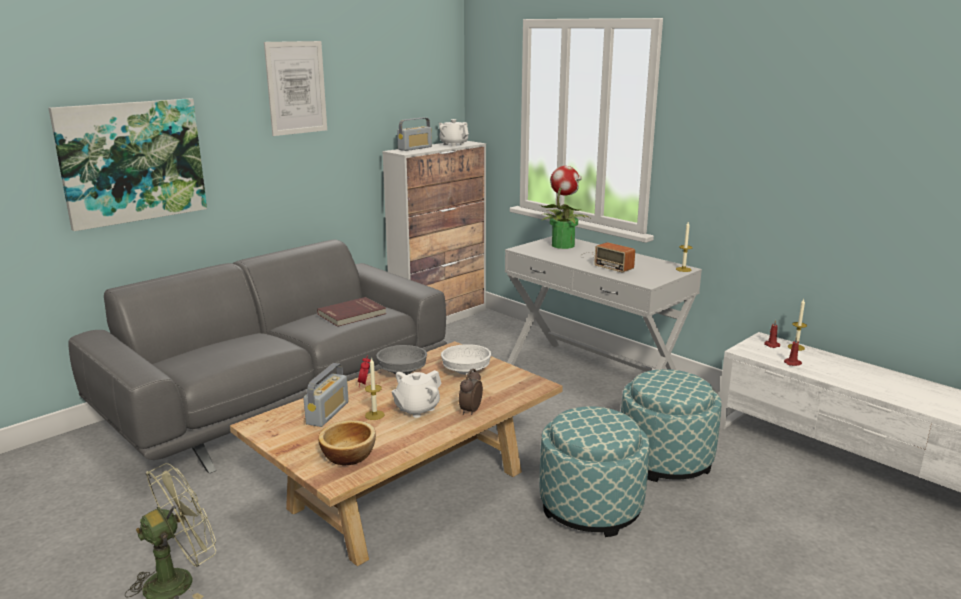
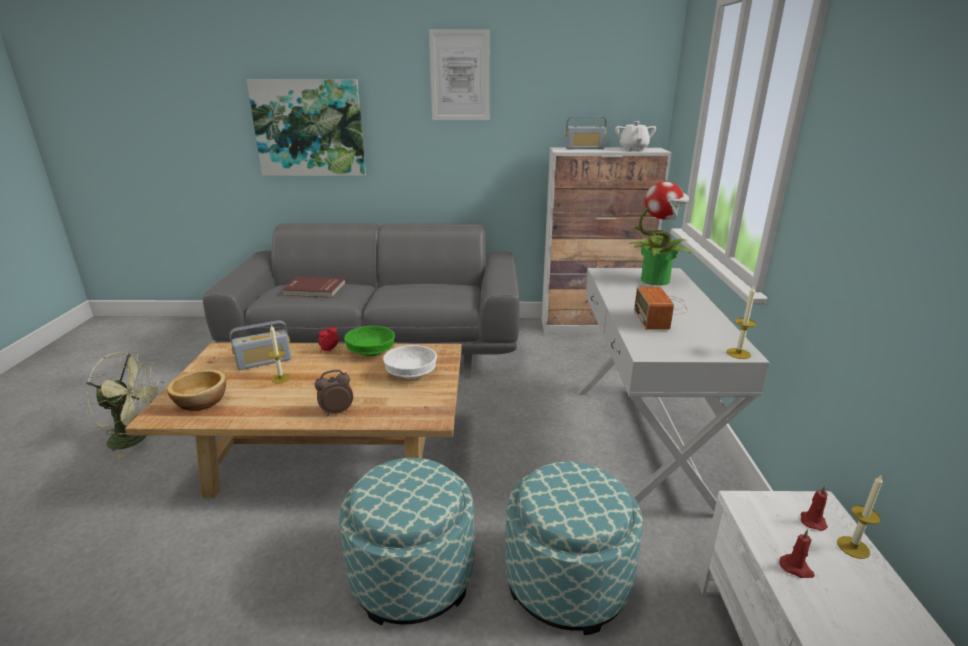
camera: 45 degrees right, 5 degrees up
(352, 314) = (431, 291): red book -> red book (314, 289)
(403, 372) = (371, 352): grey bowl -> green bowl
(416, 409) = (311, 388): white teapot -> none

